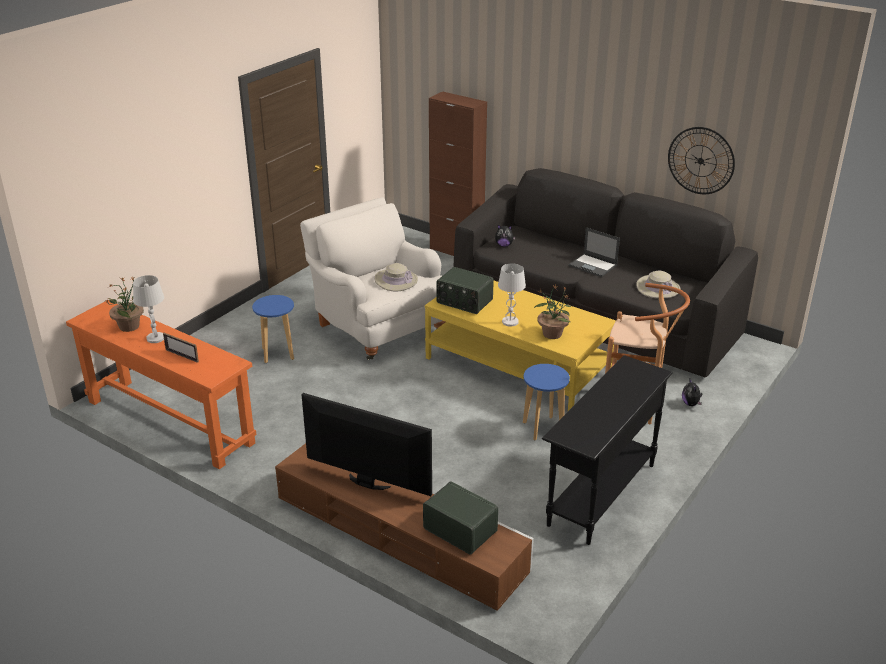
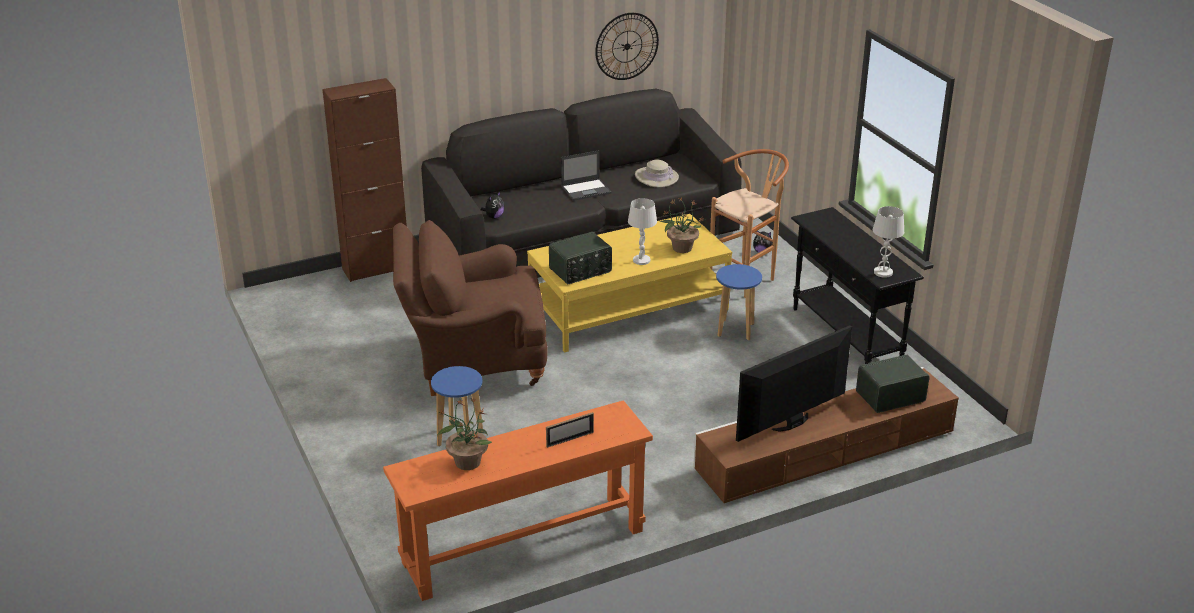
camera: 60 degrees left, 0 degrees up
(156, 338) = (514, 449): white table lamp -> white table lamp (883, 272)
(377, 326) = (473, 361): white armchair -> brown armchair
(396, 280) = (506, 290): beige hat -> none

